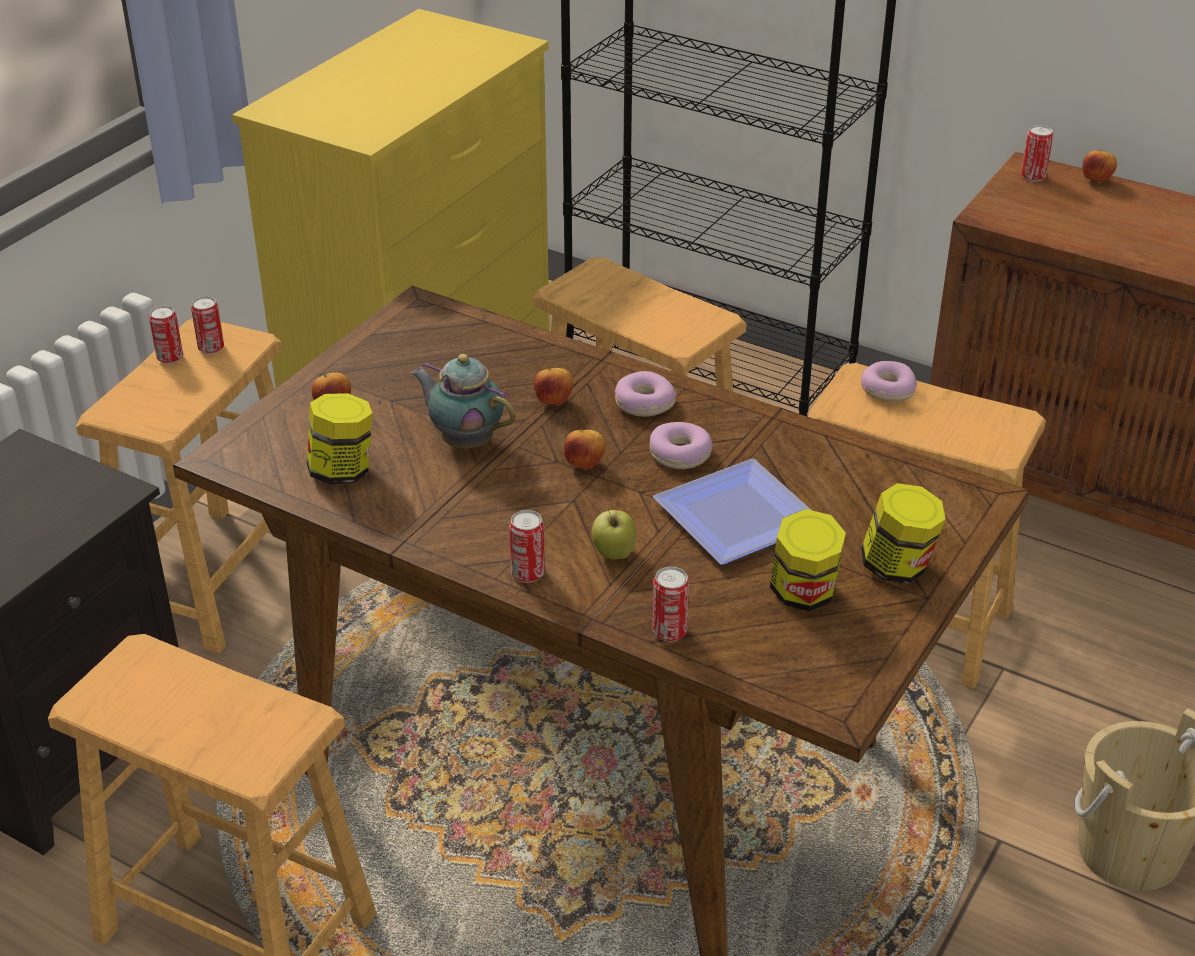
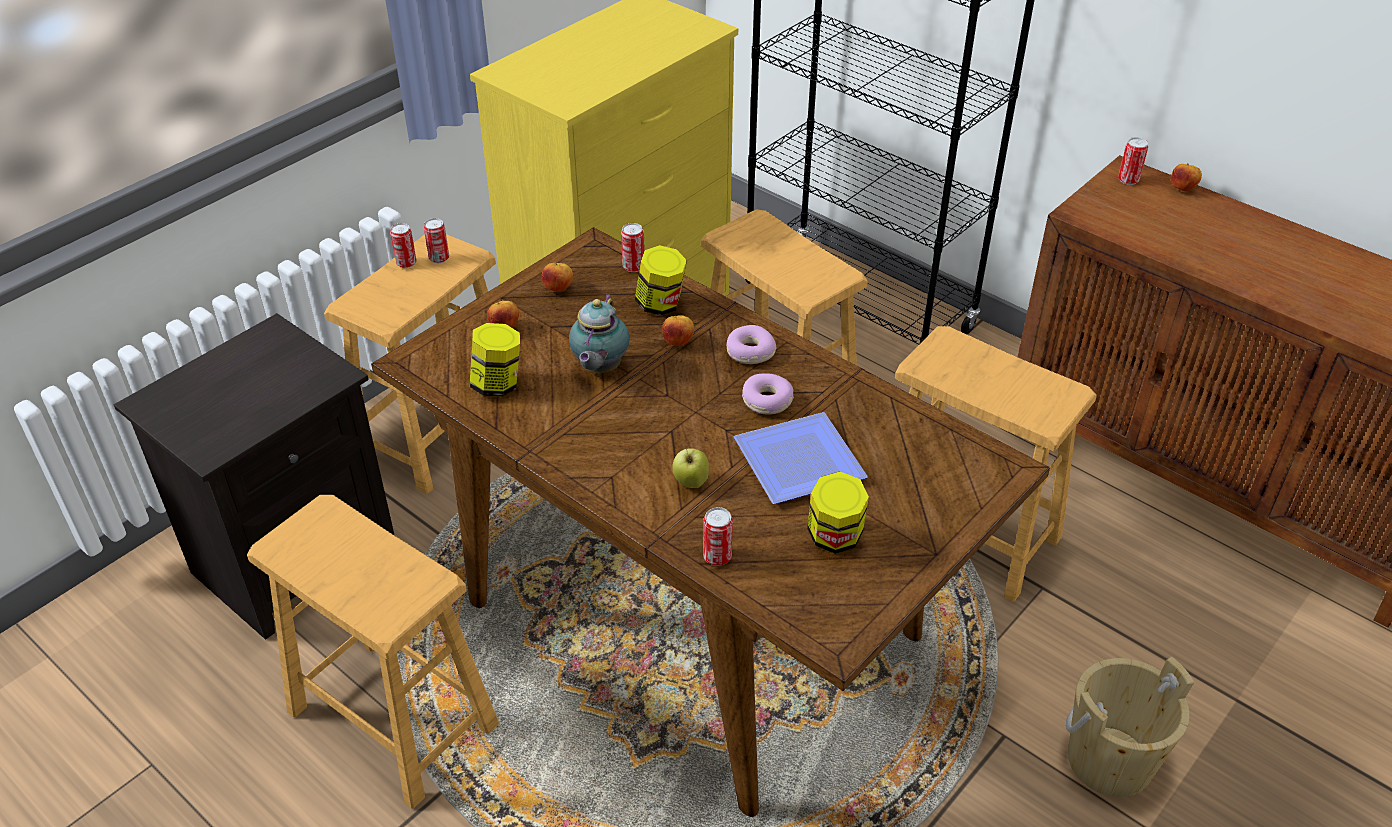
camera: 10 degrees right, 5 degrees up
(465, 441) = (599, 369): teapot -> teapot turned 120 degrees counterclockwise
(528, 573) = (618, 491): can -> can (633, 267)
(584, 465) = (688, 401): apple -> apple (558, 289)
(887, 389) = (968, 353): donut -> none
(897, 567) = (918, 523): jar -> jar (661, 305)

